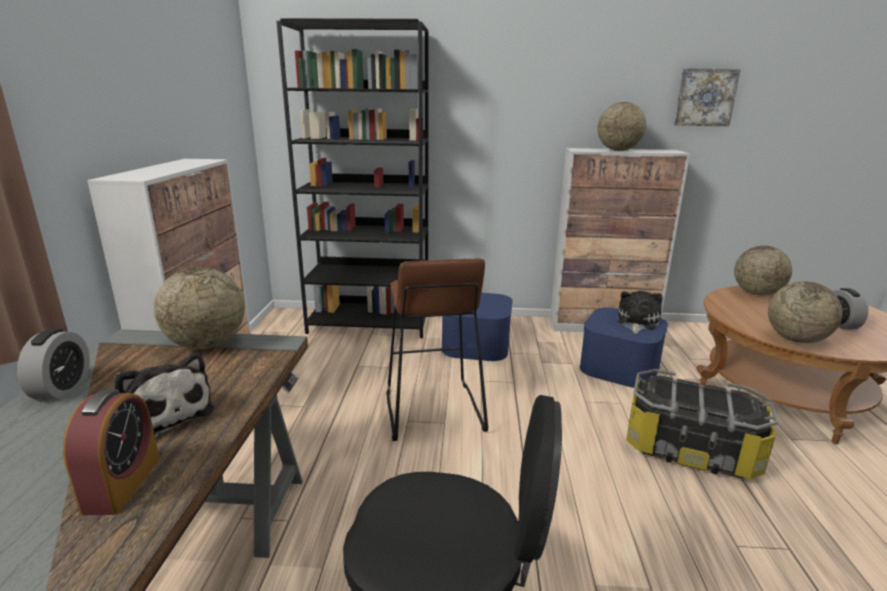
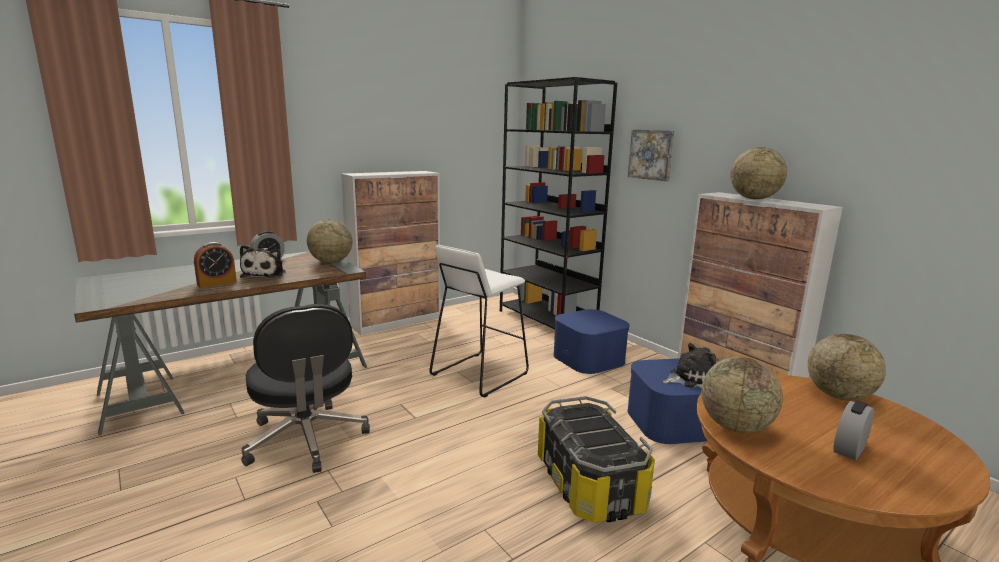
camera: 50 degrees right, 5 degrees down
(432, 411) = (478, 374): brown stool -> white stool
(705, 97) = (885, 145): picture -> picture (652, 154)

